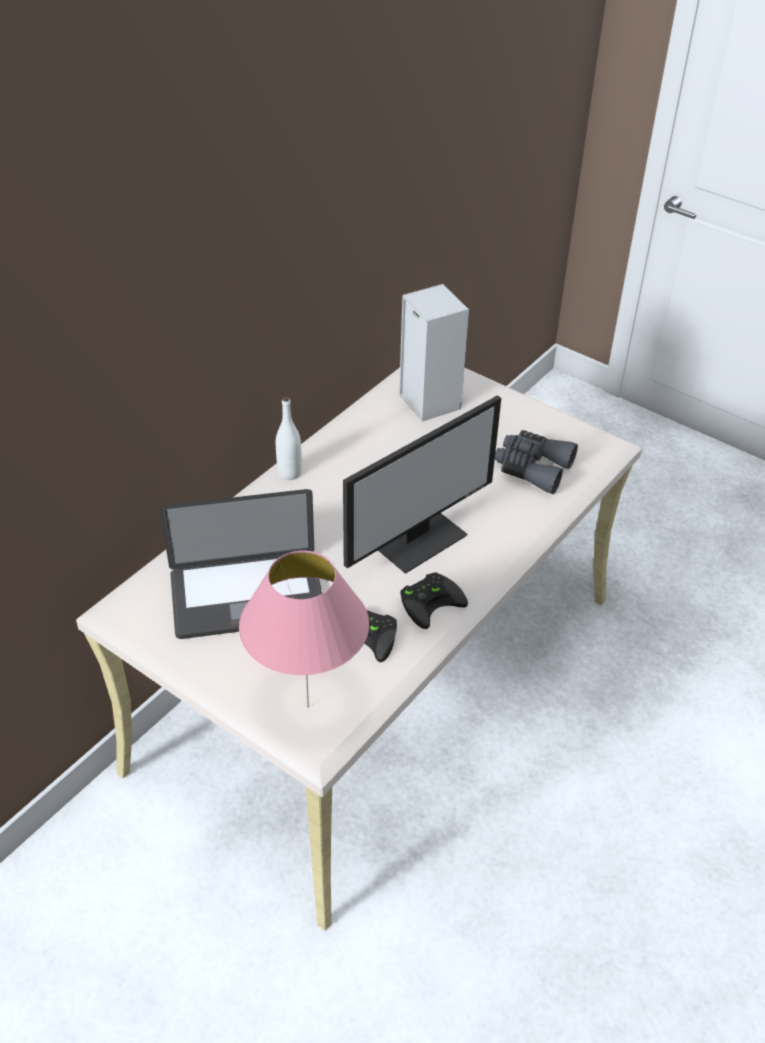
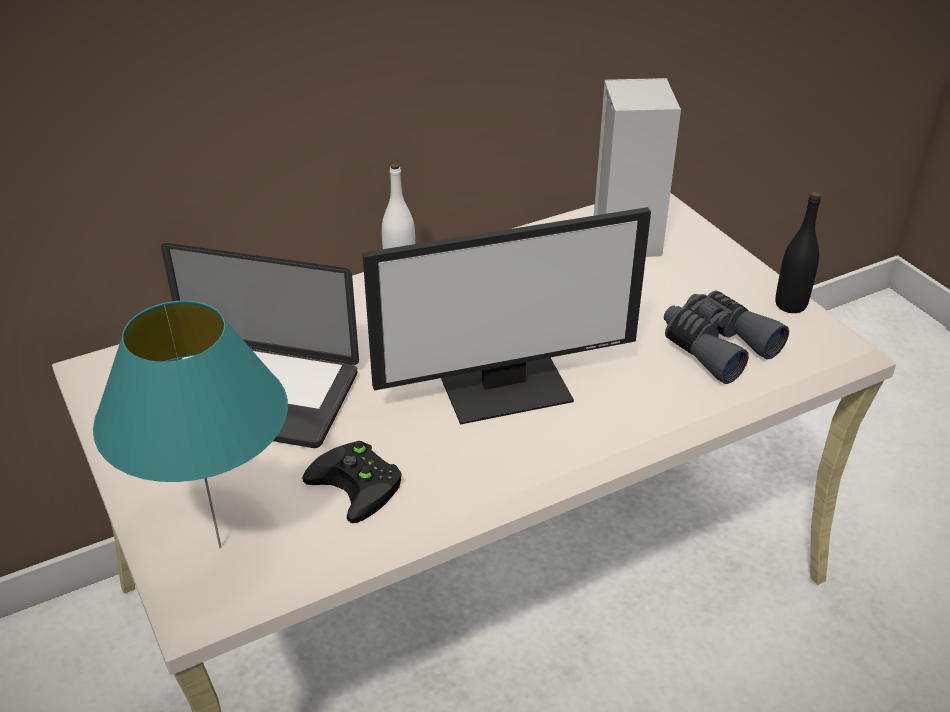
camera: 25 degrees right, 5 degrees down
(308, 707) = (220, 548): pink table lamp -> turquoise table lamp
(431, 600) = (471, 467): black game controller -> none
(562, 424) = (790, 305): none -> black bottle

